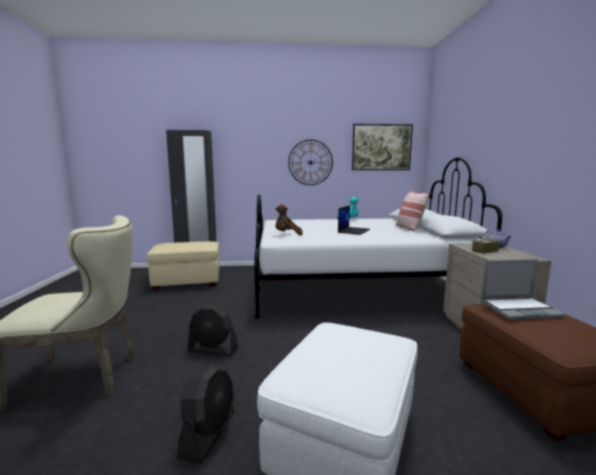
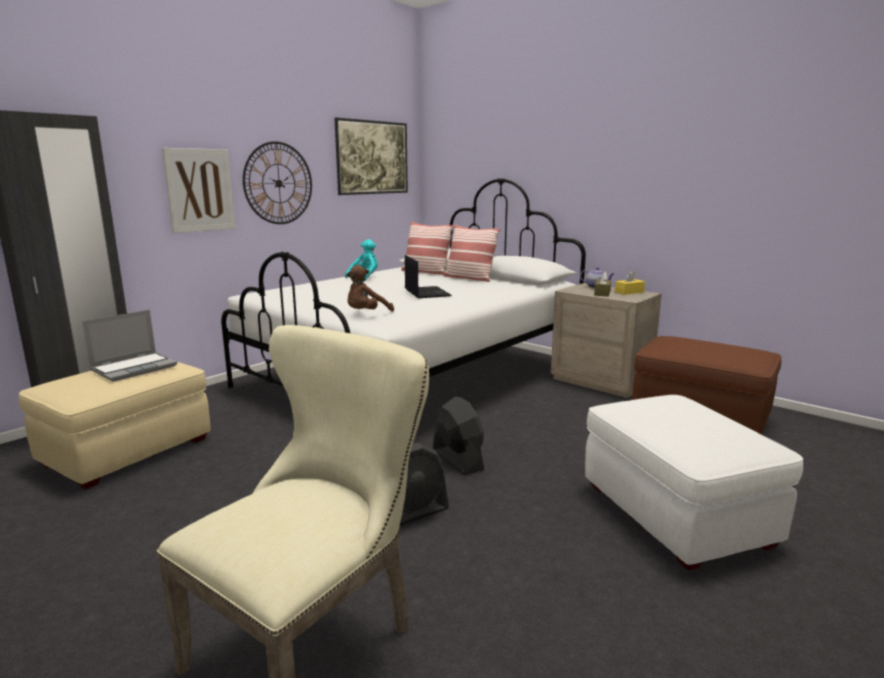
camera: 45 degrees left, 5 degrees up
(208, 434) = (587, 580): black fan -> black fan (457, 459)
(263, 165) = (199, 190): none -> picture
(394, 222) = (426, 272): none -> pillow
(516, 254) = (629, 292): none -> yellow tissue box
(520, 309) = (681, 344): laptop -> laptop (135, 368)

